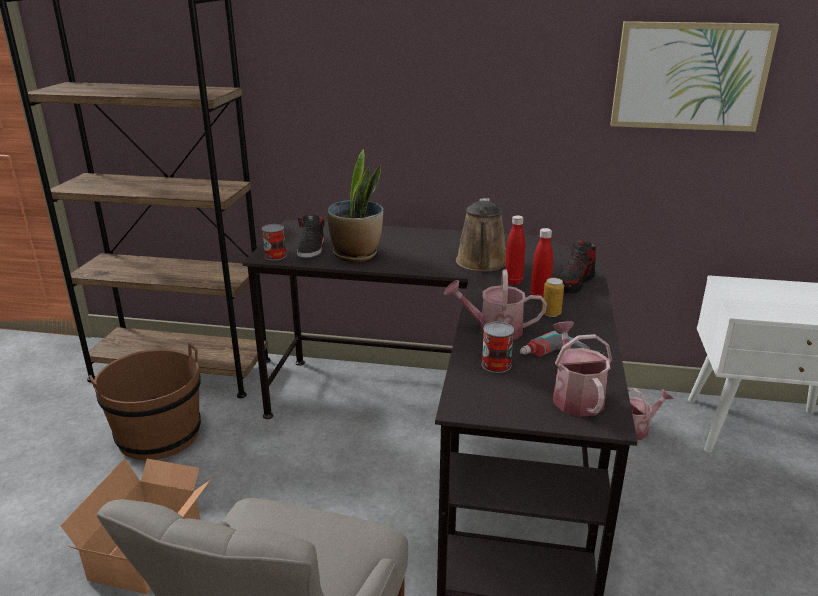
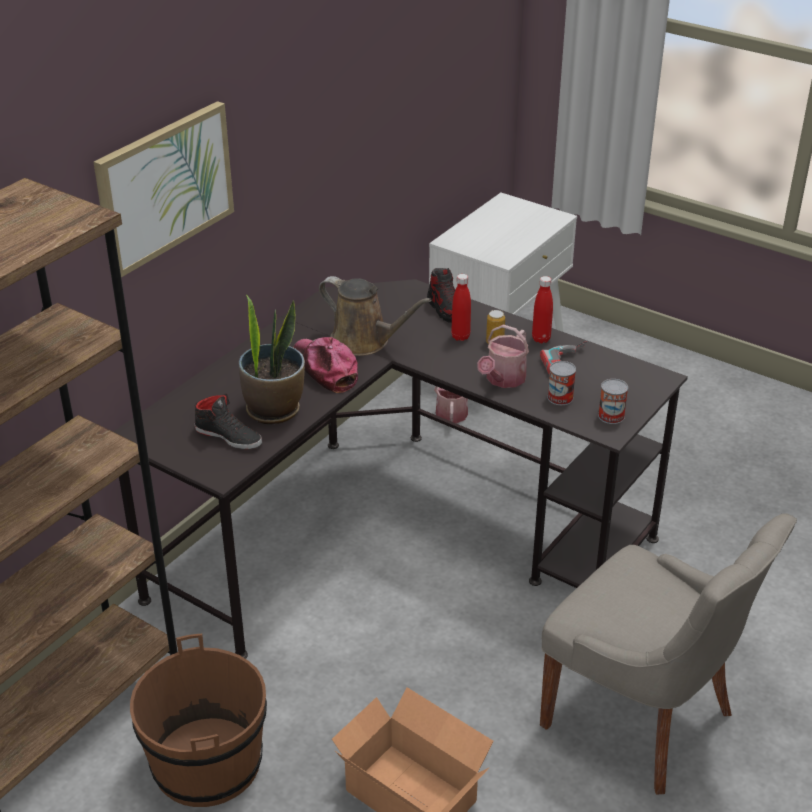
camera: 65 degrees left, 10 degrees up
(275, 256) = (227, 466): can -> can (611, 416)
(426, 259) = (325, 370): none -> cap
(513, 282) = (419, 339): red bottle -> red bottle (541, 339)
(575, 396) = (624, 379): watering can -> none
(689, 76) = (392, 76): picture -> picture (165, 187)

